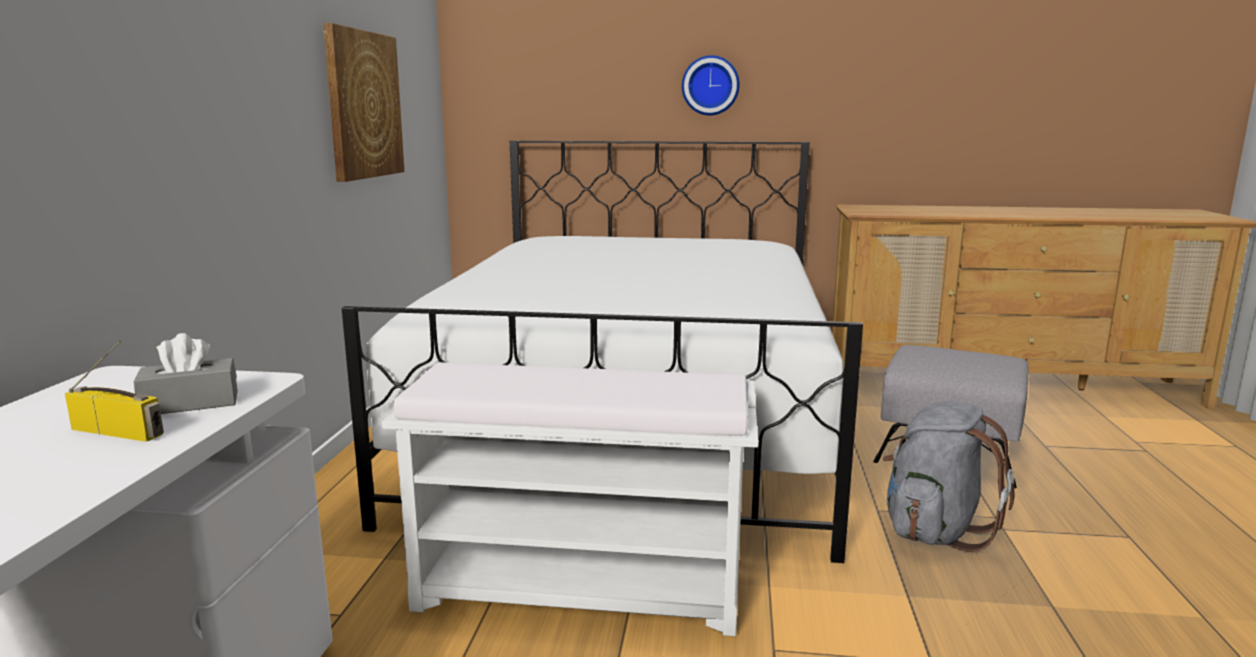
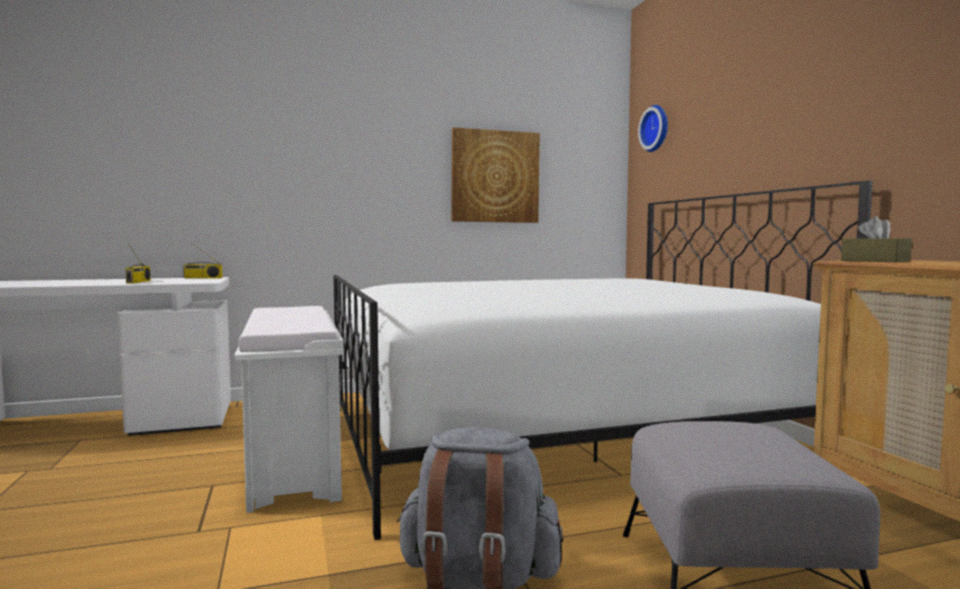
camera: 65 degrees right, 10 degrees down
(105, 383) = (202, 278): none -> radio
(190, 403) = (173, 281): grey tissue box -> none
(710, 85) = (785, 132): wall clock -> wall clock (656, 128)
(874, 212) = (874, 261): none -> brown tissue box

